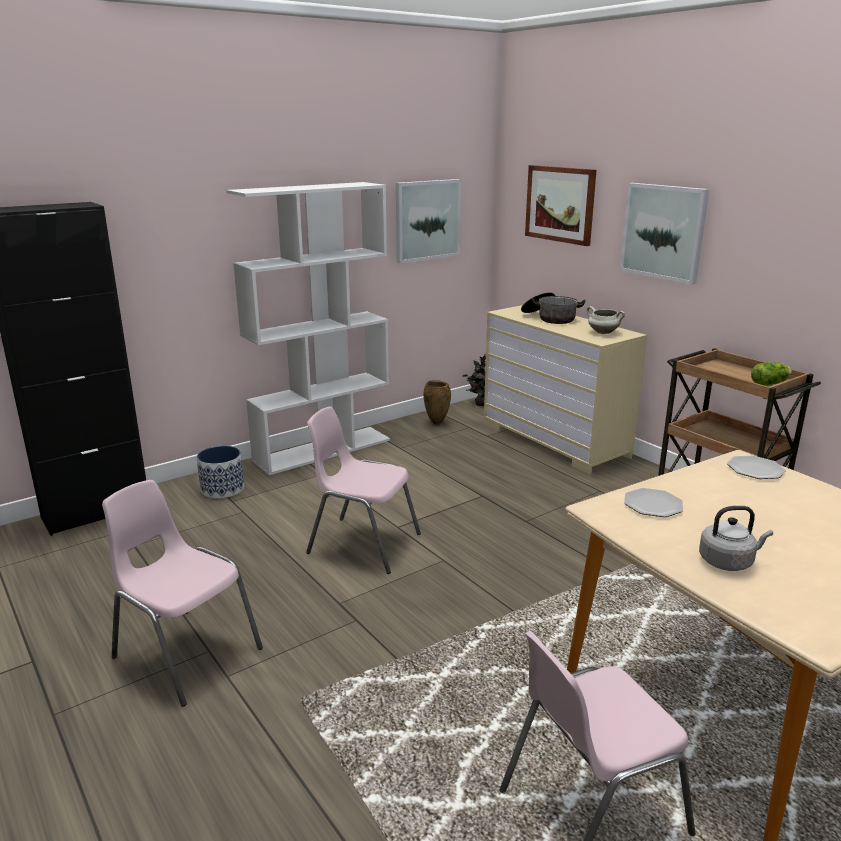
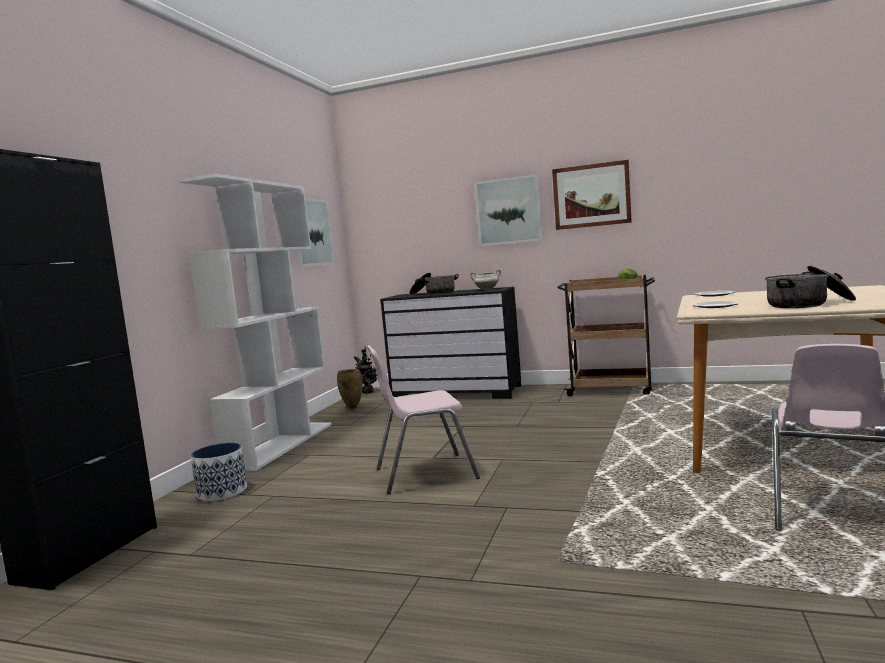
camera: 35 degrees left, 15 degrees down
(185, 652) = (400, 587): pink chair -> none
(555, 440) = (457, 392): beige dresser -> black dresser
(560, 204) = (412, 211): picture -> picture (591, 195)
(728, 562) = (809, 304): grey kettle -> cooking pot

